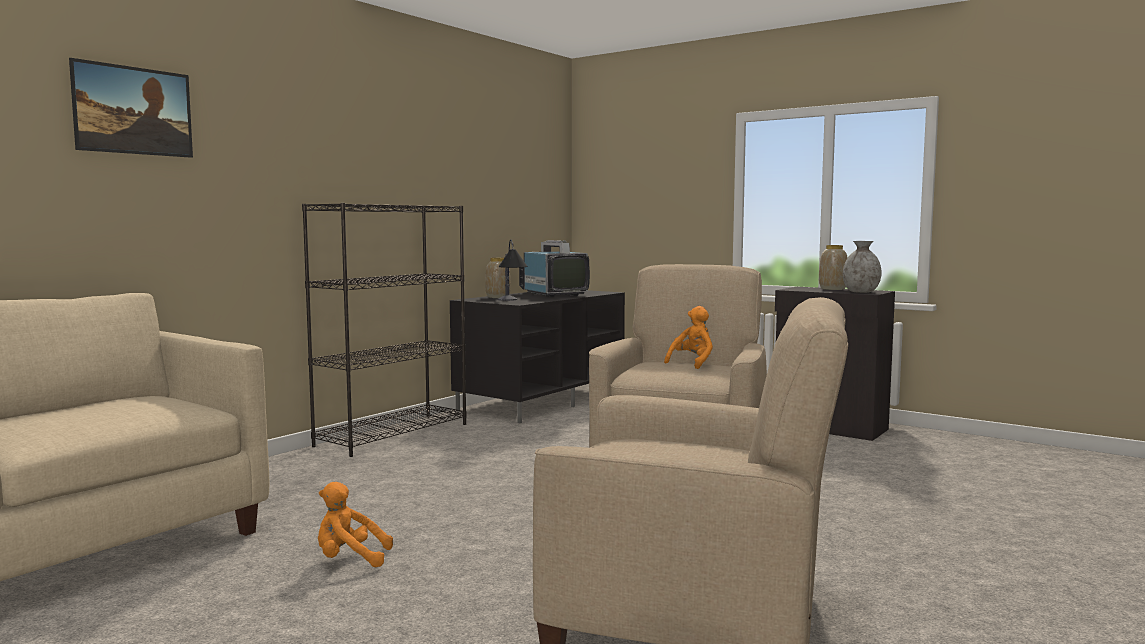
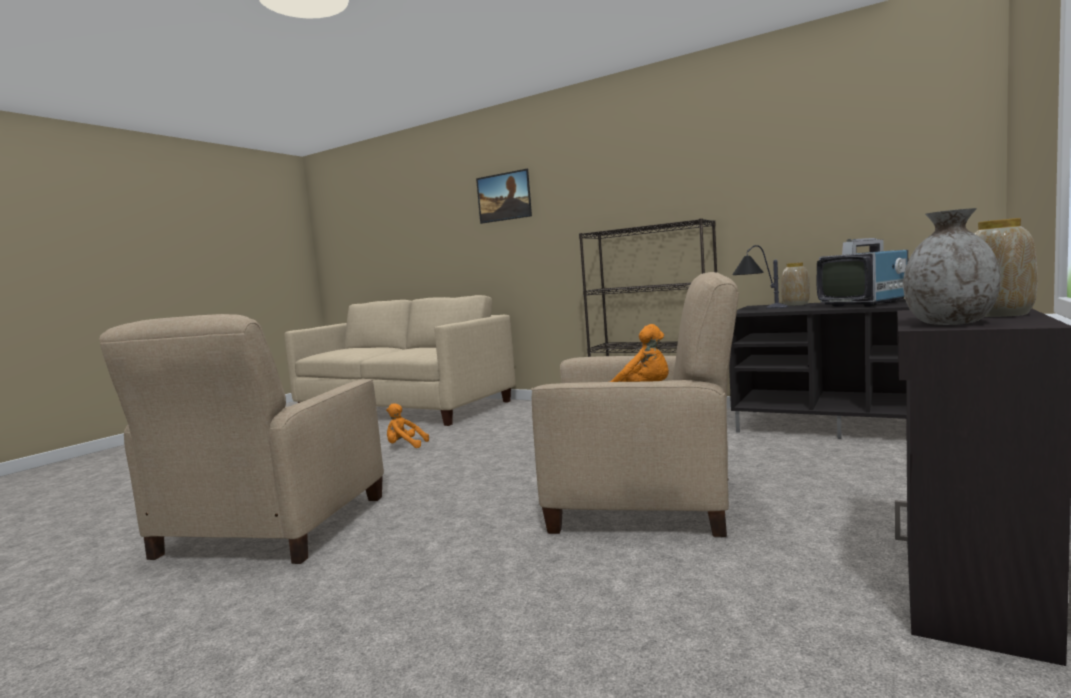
camera: 85 degrees right, 0 degrees up
(350, 559) = (405, 446): orange plush toy -> orange plush toy turned 75 degrees counterclockwise

